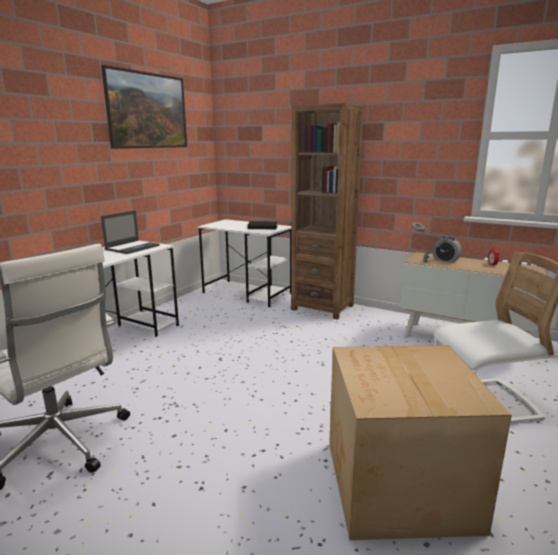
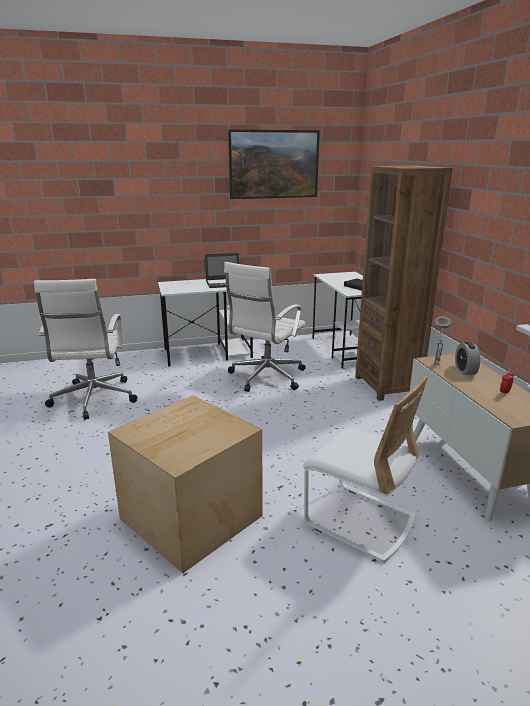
camera: 45 degrees right, 5 degrees up
(223, 336) = (265, 377): none -> white office chair

